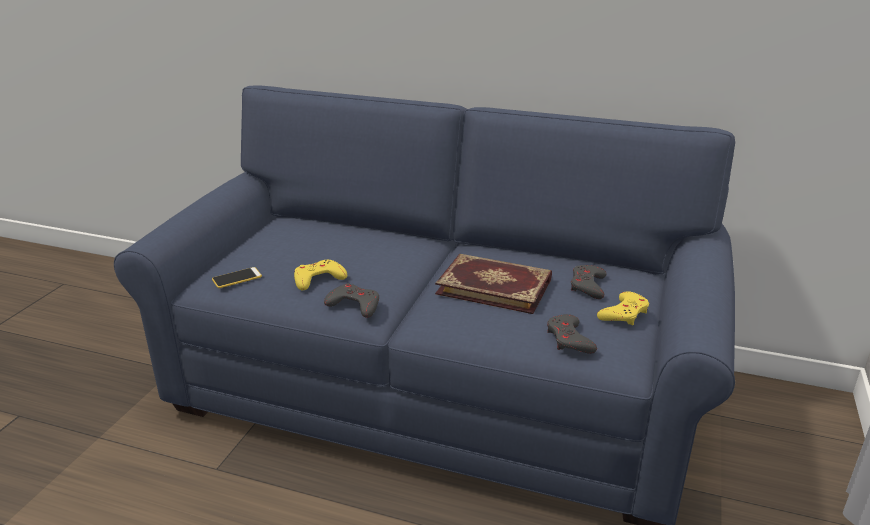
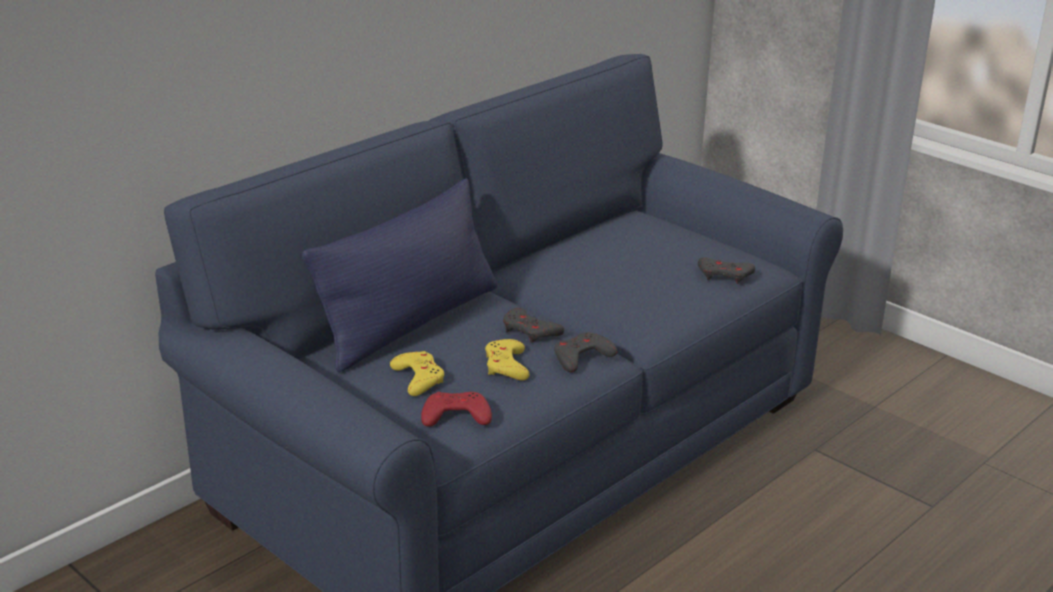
camera: 65 degrees left, 0 degrees up
(237, 278) = (456, 416): phone -> red game controller
(355, 234) = (410, 323): none -> blue pillow
(494, 286) = (606, 279): book -> none
(588, 286) = (642, 240): grey game controller -> grey game controller (530, 331)
(624, 313) = (701, 241): yellow game controller -> yellow game controller (418, 378)

